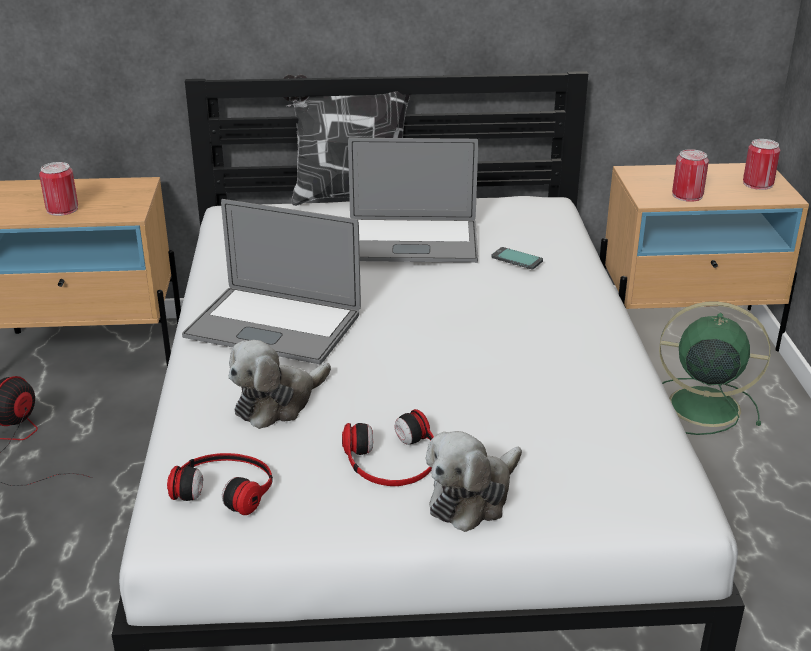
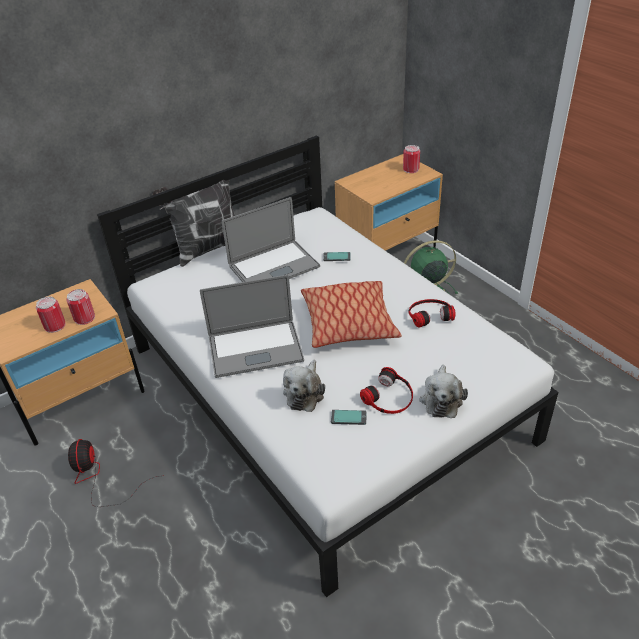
camera: 30 degrees left, 10 degrees up
(226, 487) = (330, 450): headphones -> headphones (429, 314)
(301, 459) = (348, 417): none -> phone
(441, 345) = (349, 323): none -> pillow
(687, 195) = (386, 188): can -> can (84, 318)

